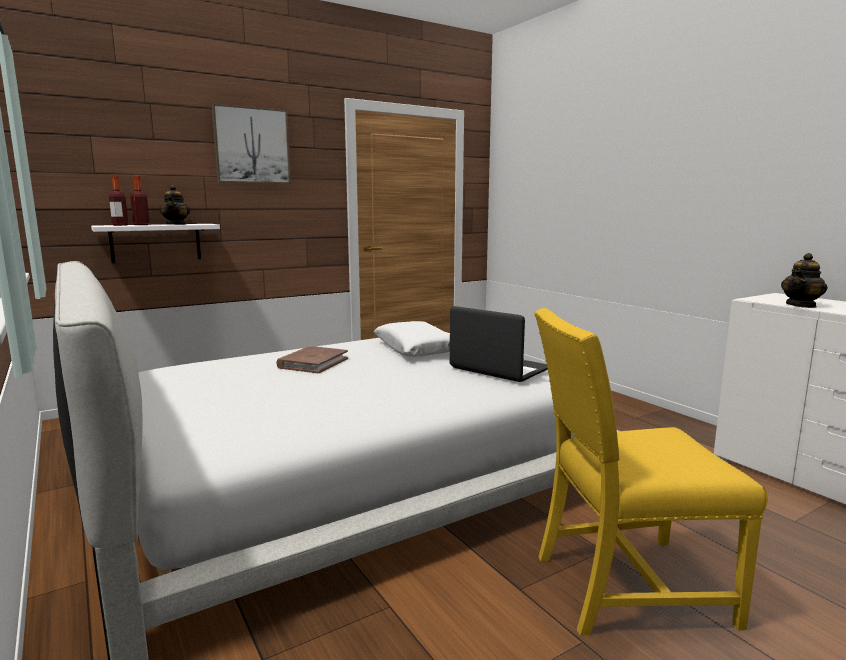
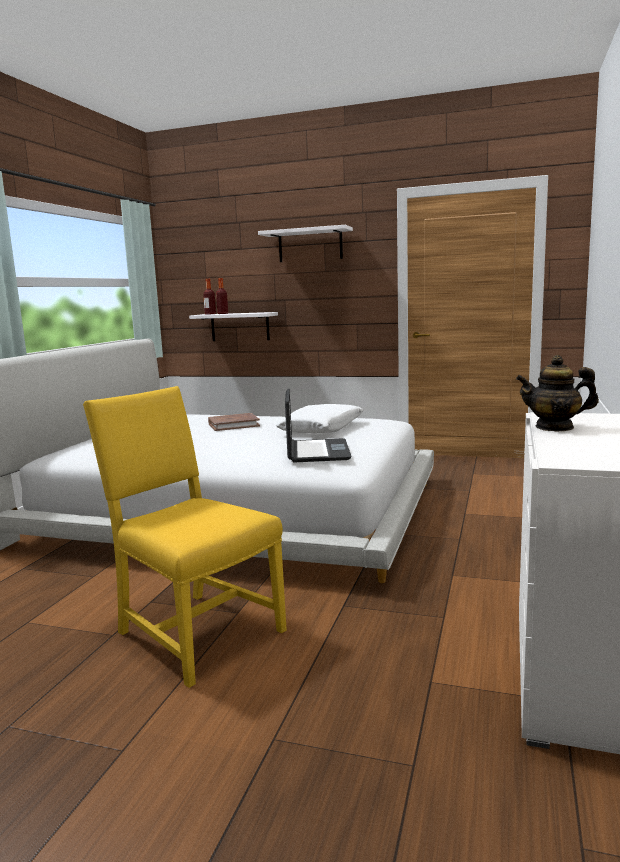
camera: 50 degrees right, 0 degrees up
(176, 224) = (245, 313): teapot -> none
(252, 145) = (310, 245): picture -> white shelf

